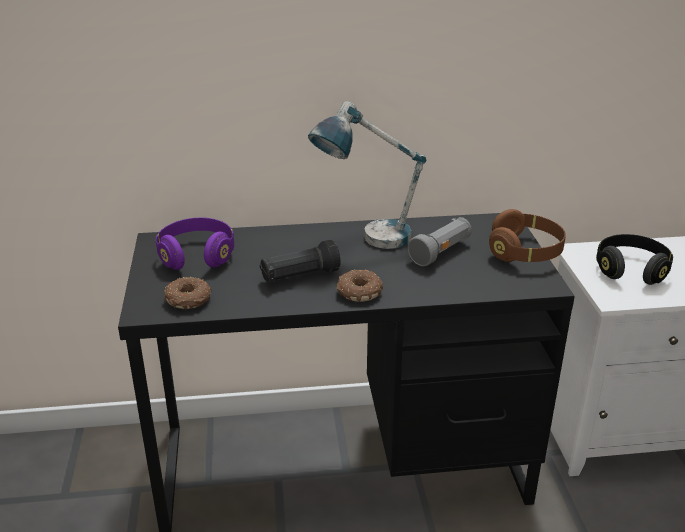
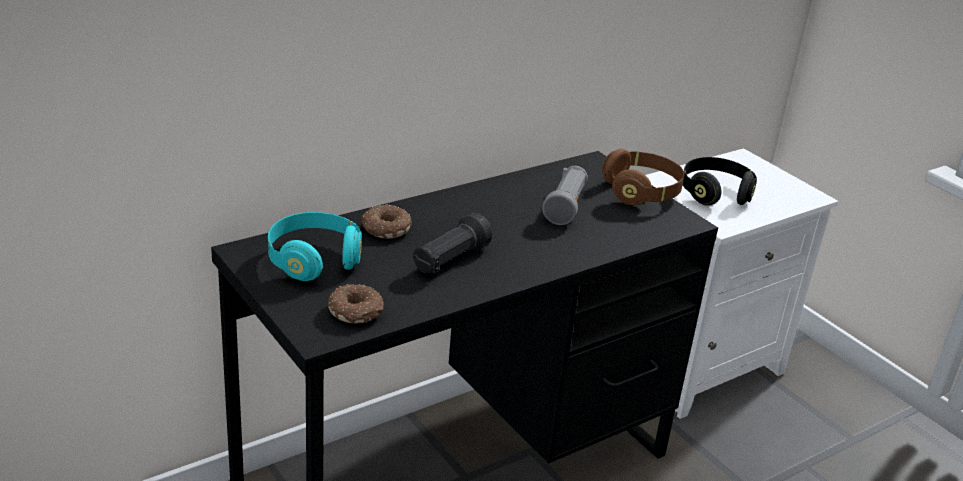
camera: 30 degrees left, 0 degrees up
(197, 256) = (314, 260): purple headphones -> turquoise headphones
(358, 292) = (525, 265): donut -> donut (385, 229)
(367, 240) = (481, 207): table lamp -> none

